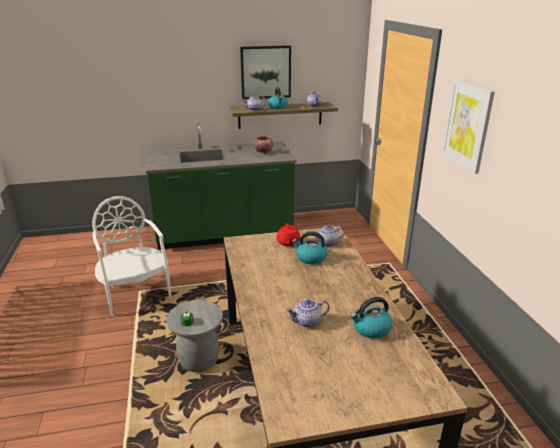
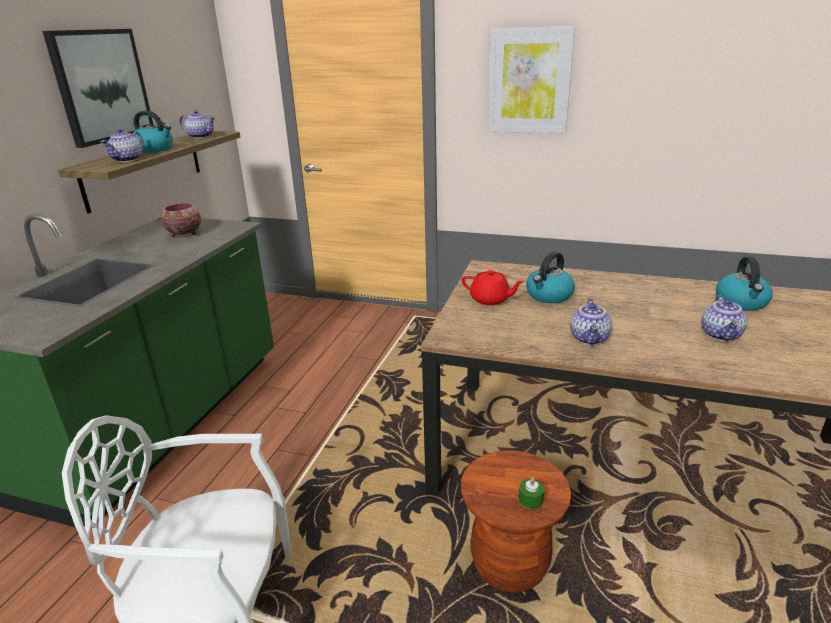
camera: 60 degrees left, 0 degrees up
(199, 360) = (509, 564): grey stool -> brown stool
(328, 243) = (516, 277): teapot -> teapot (590, 339)

